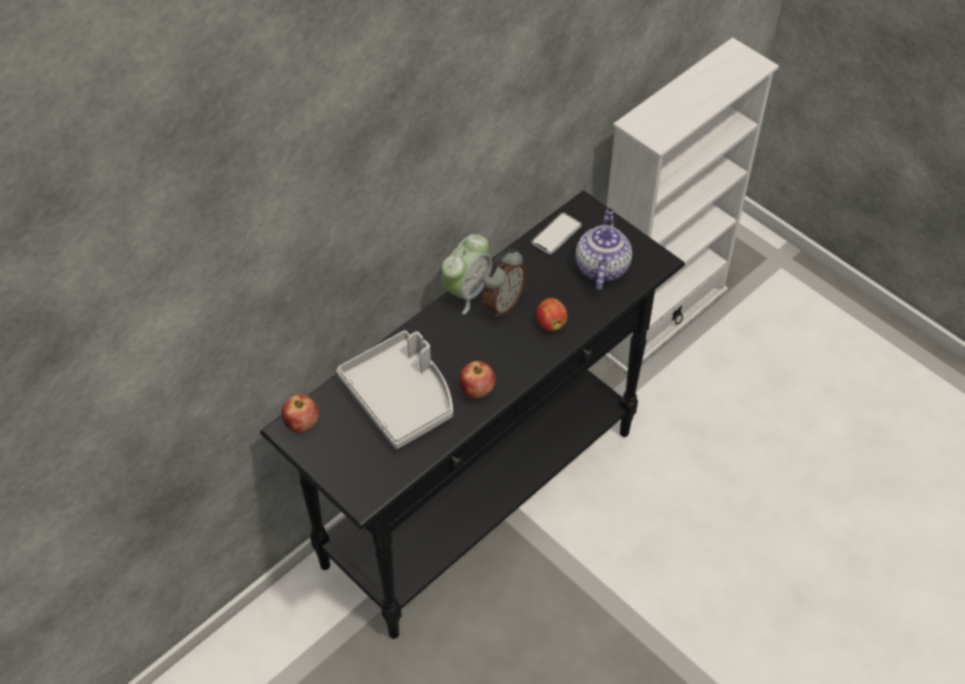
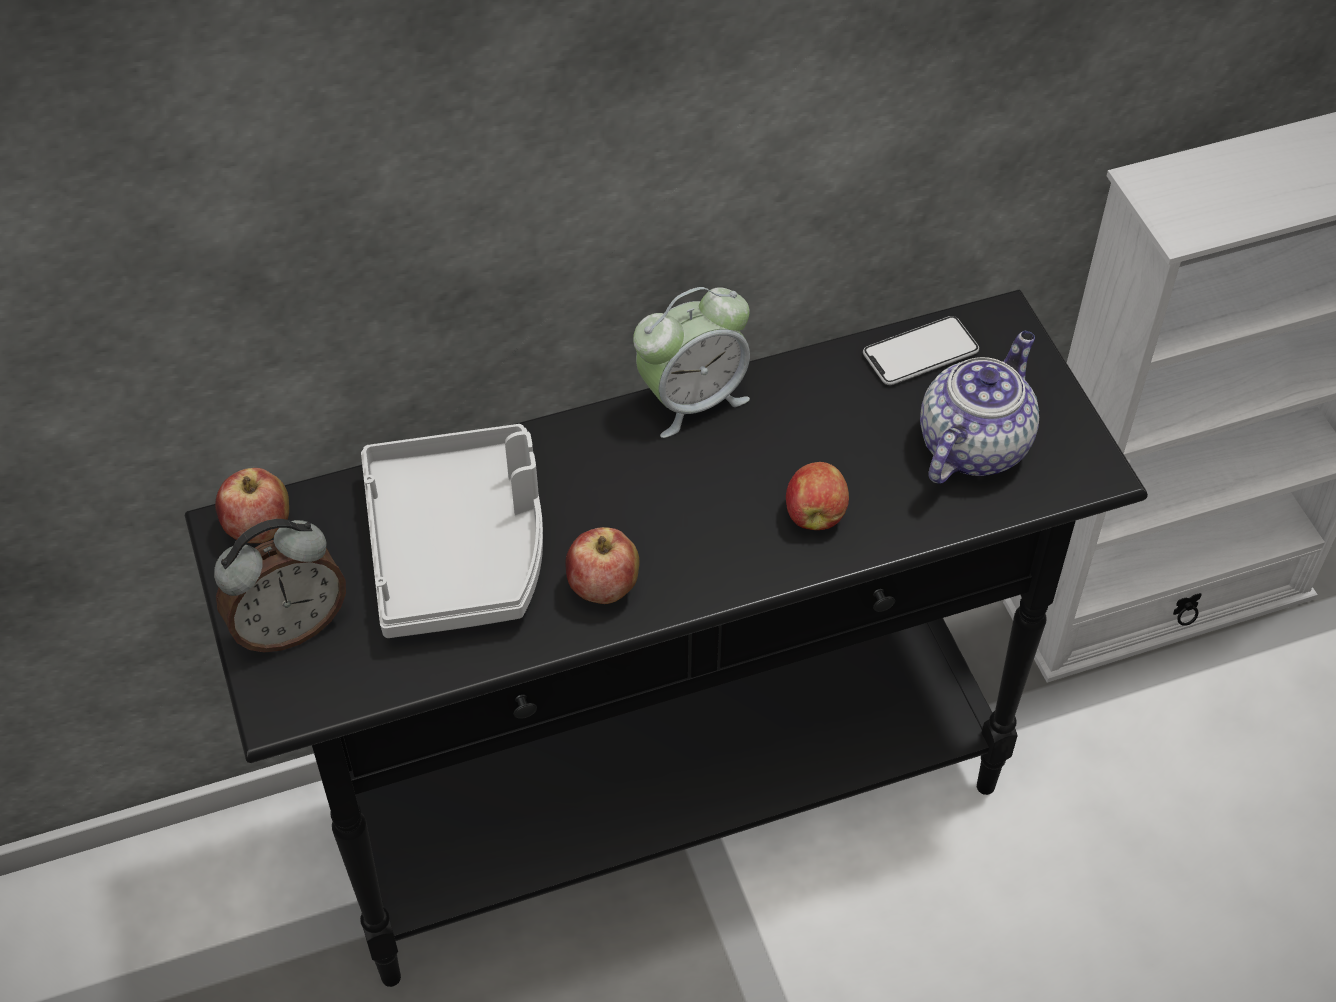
camera: 25 degrees right, 0 degrees up
(502, 304) = (745, 444): alarm clock -> alarm clock (289, 626)

